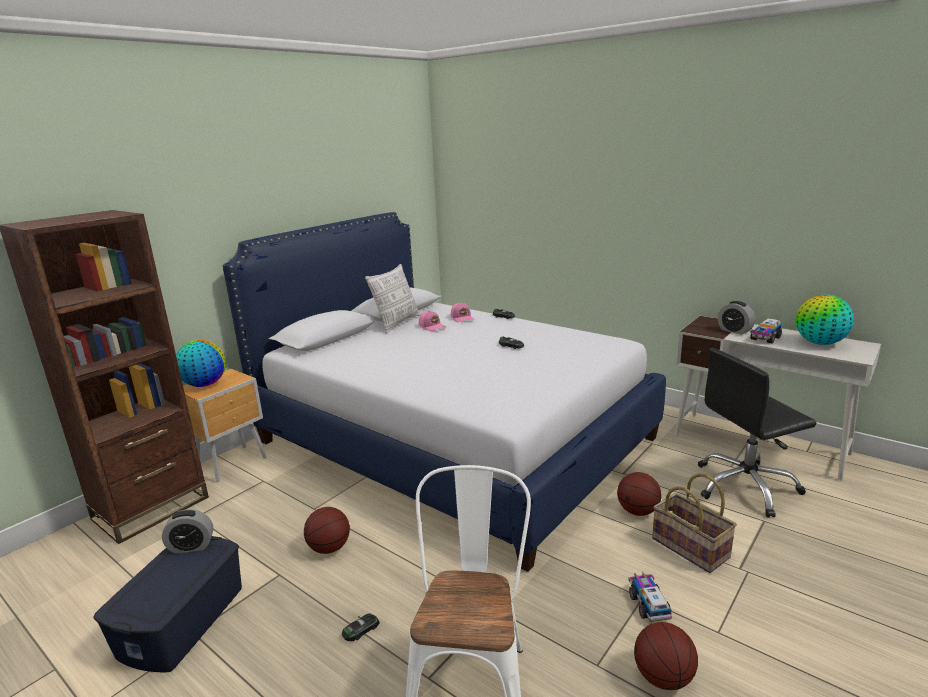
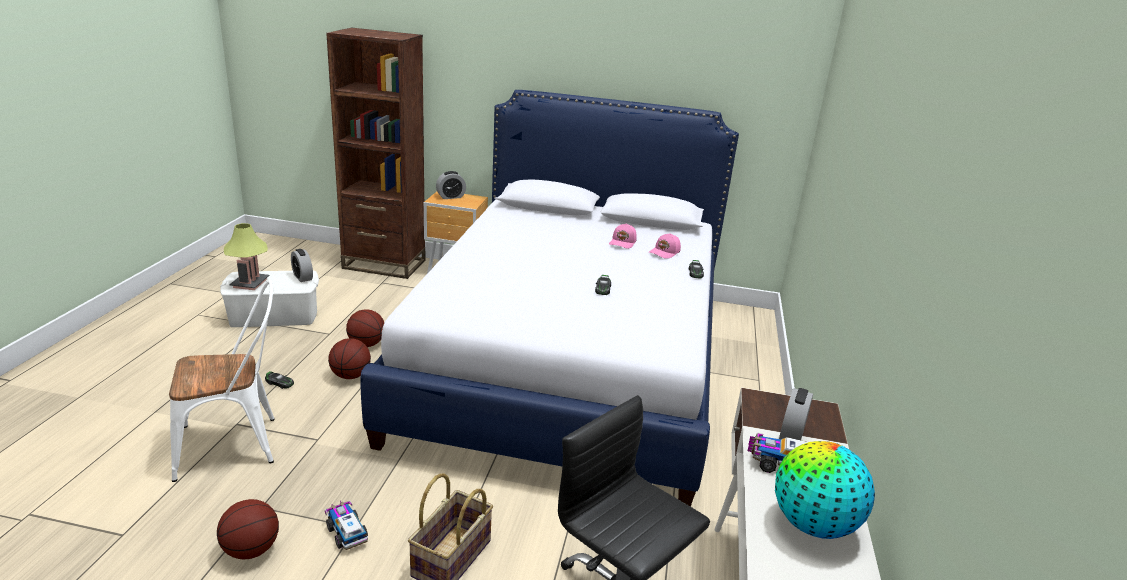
camera: 60 degrees right, 5 degrees up
(156, 597) = (250, 283): none -> table lamp
(183, 621) = (274, 315): blue storage box -> white storage box
(204, 384) = (451, 197): globe -> alarm clock
(397, 323) = (615, 226): pillow -> none
(637, 511) = (504, 510): basketball -> basketball (350, 376)
(648, 604) = (346, 532): toy truck -> toy truck turned 90 degrees counterclockwise

